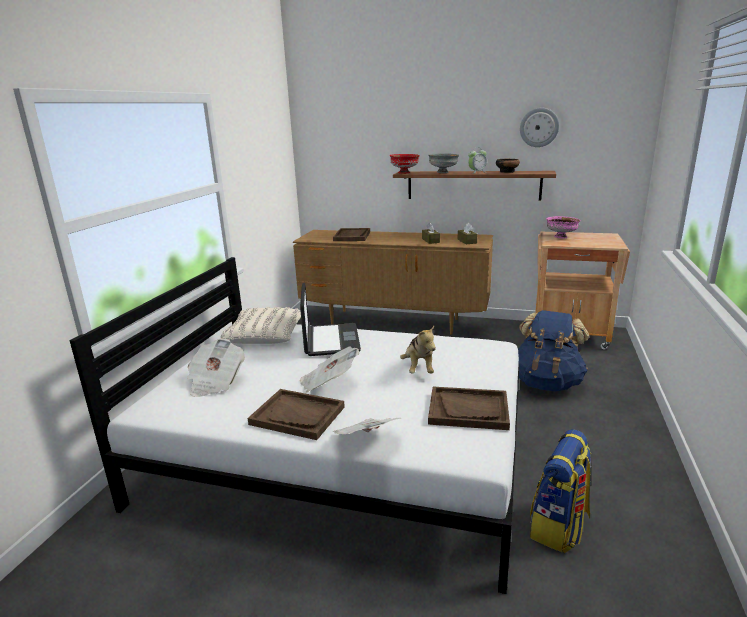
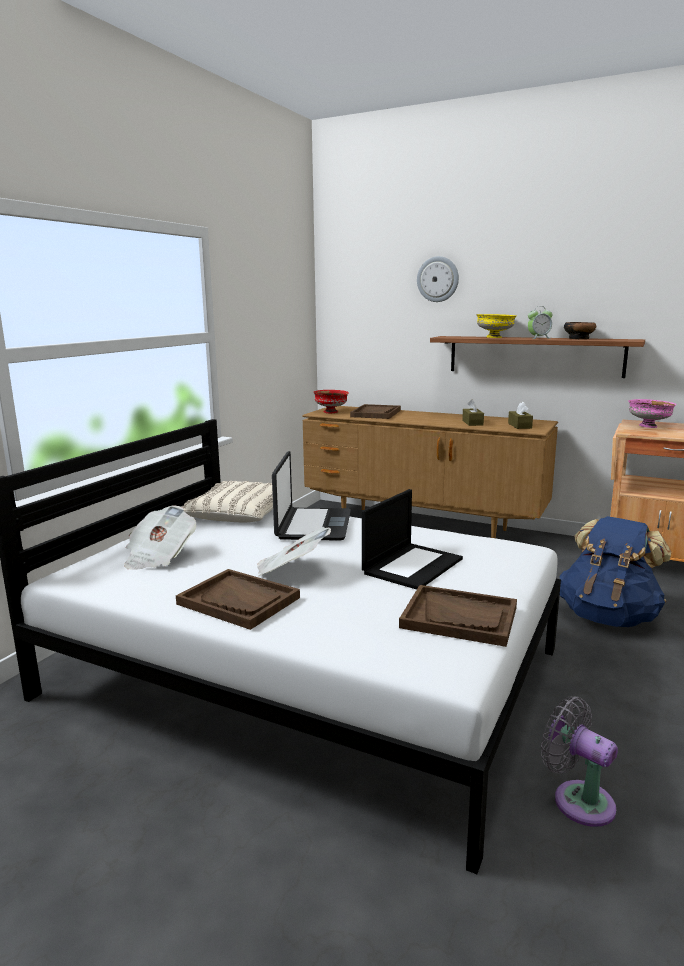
camera: 10 degrees right, 5 degrees down
(367, 441) = (312, 638): newspaper -> none
(404, 172) = (446, 337): red bowl -> red bowl (331, 412)
(419, 368) = (412, 565): plush toy -> laptop
(443, 172) = (495, 337): grey bowl -> yellow bowl
(539, 127) = (625, 282): wall clock -> wall clock (438, 279)
(559, 527) = (578, 800): backpack -> grey fan

